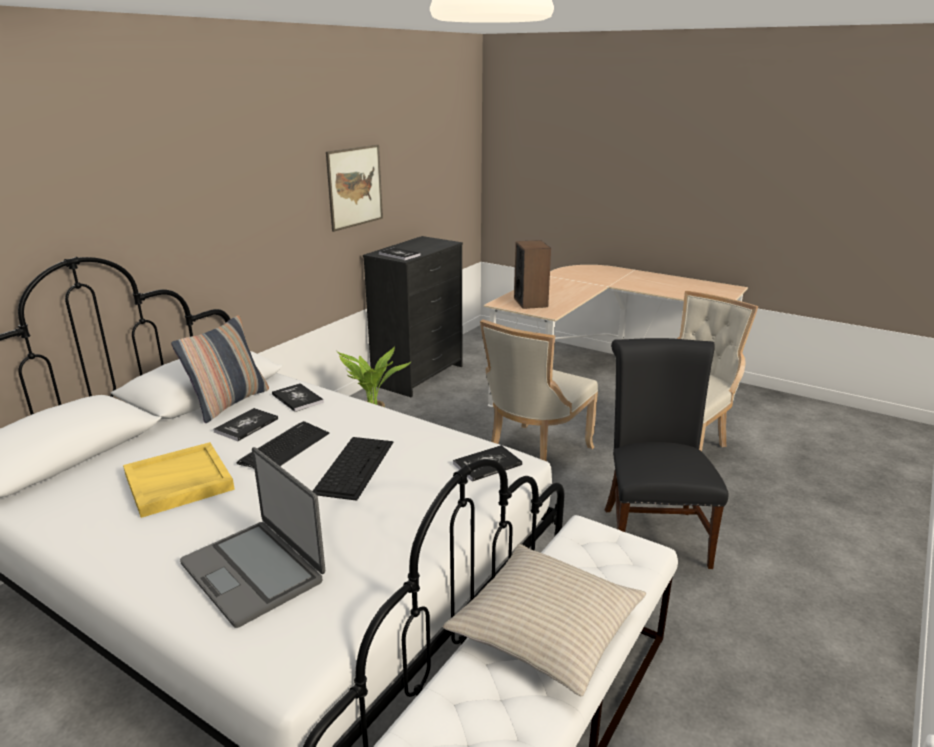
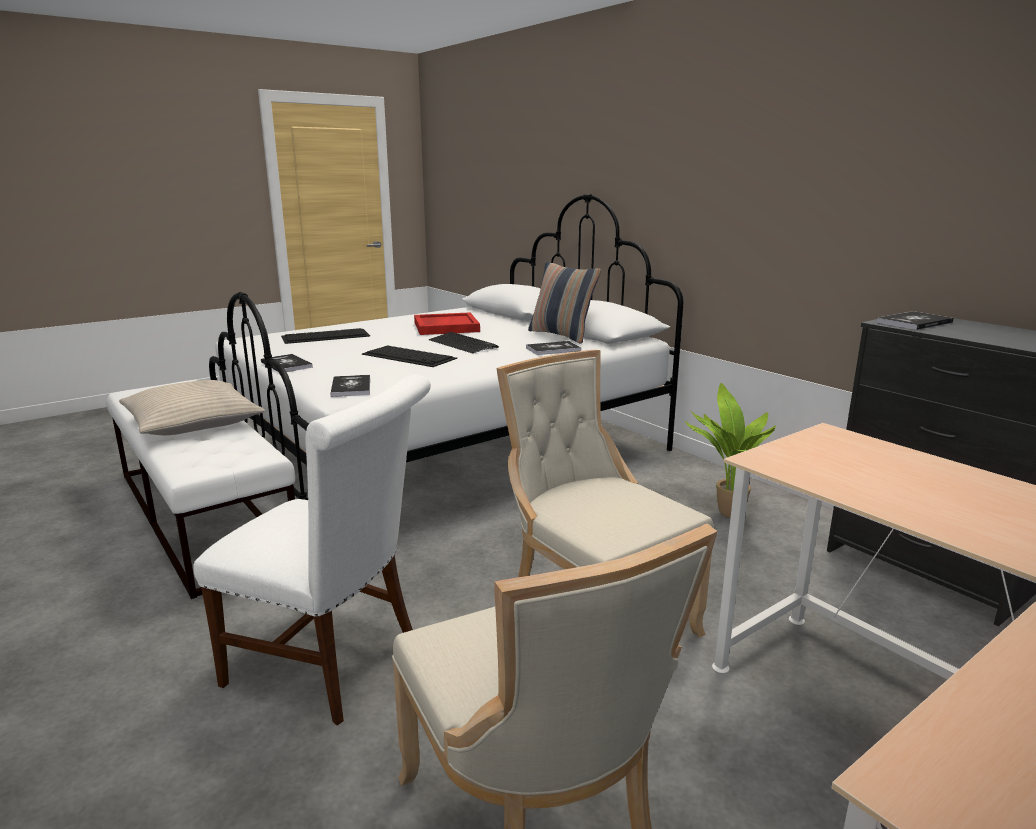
camera: 110 degrees right, 5 degrees down
(178, 483) = (445, 327): yellow tray -> red tray
(246, 425) = (513, 338): book -> book (286, 365)
(254, 571) = (324, 336): laptop -> keyboard
(355, 187) = (927, 196): picture -> none
(531, 302) = (842, 457): speaker -> none
(652, 532) = (333, 663): black chair -> white chair

